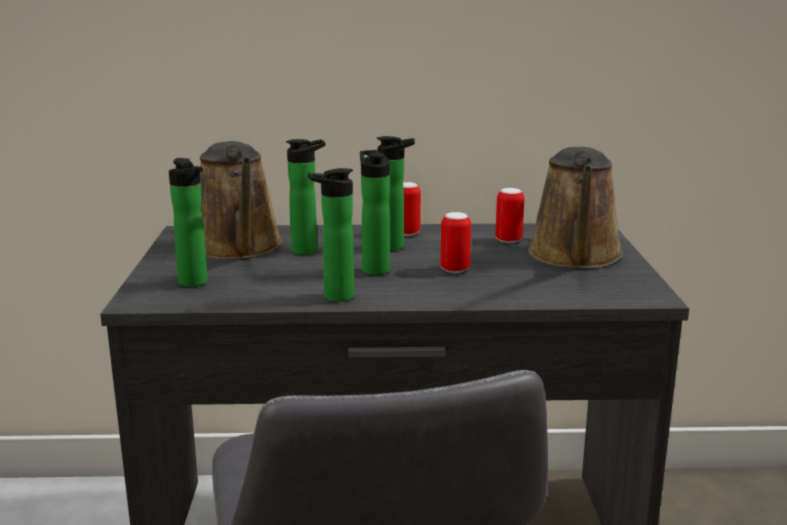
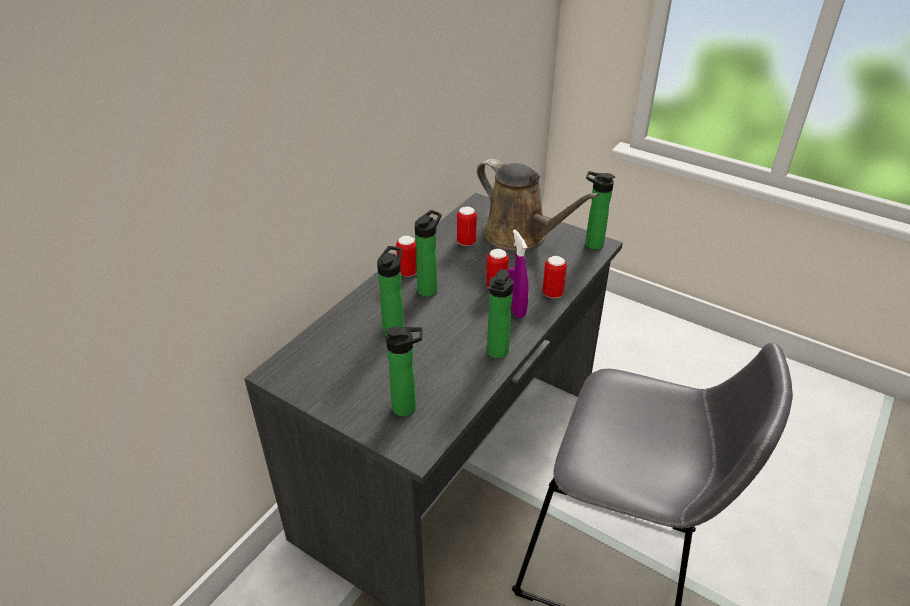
camera: 55 degrees left, 20 degrees up
(239, 248) = (353, 359): brown watering can -> none
(374, 269) = (462, 316): bottle -> bottle (591, 244)
(429, 286) = (515, 309): none -> purple spray bottle
(493, 296) = (552, 293): none -> can

